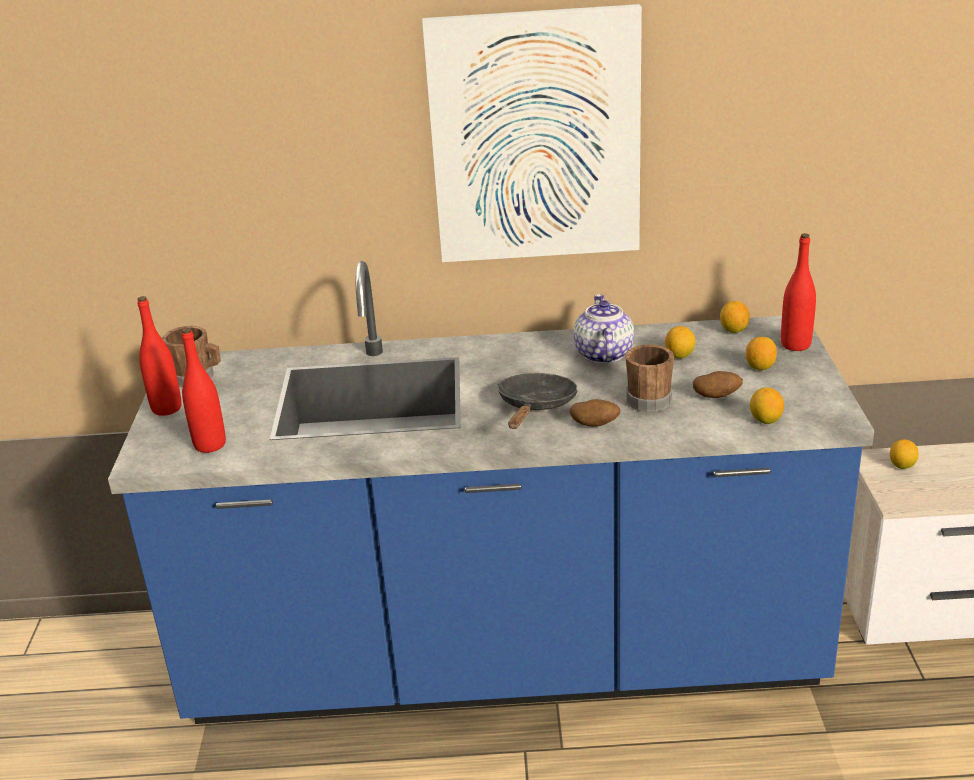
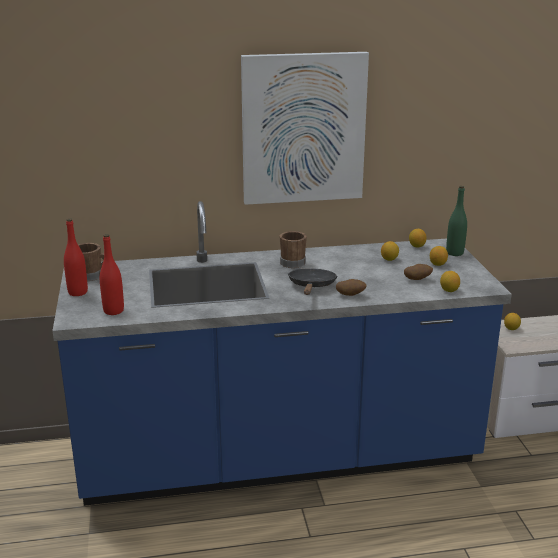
camera: 10 degrees left, 5 degrees down
(602, 354) = (343, 259): teapot -> none
(649, 398) = (378, 281): brown mug -> brown mug (293, 262)
(795, 345) = (454, 253): red bottle -> green bottle

